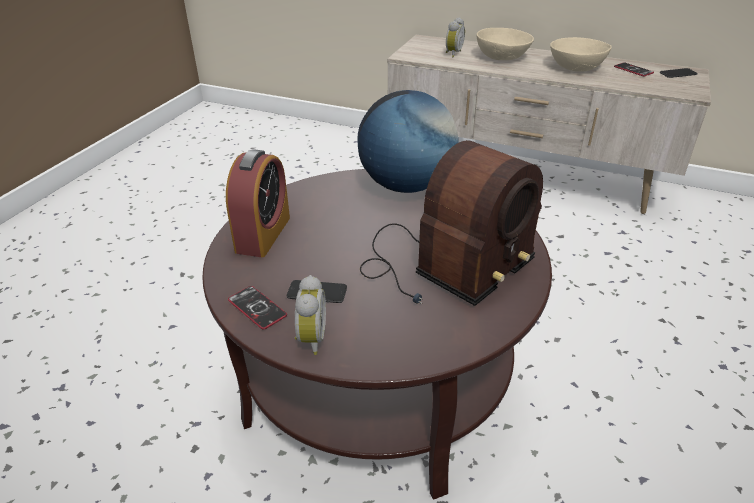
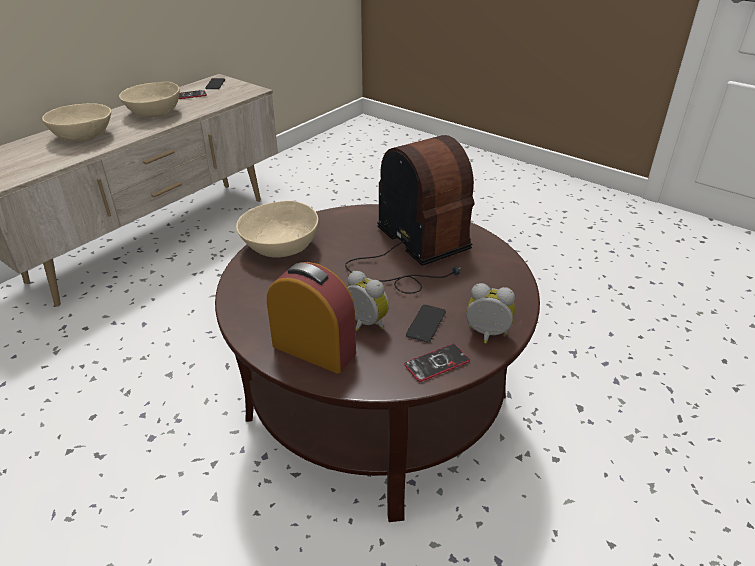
camera: 75 degrees left, 0 degrees up
(406, 186) = (280, 247): globe -> beige bowl
(452, 53) = (35, 157): alarm clock -> alarm clock (364, 324)

